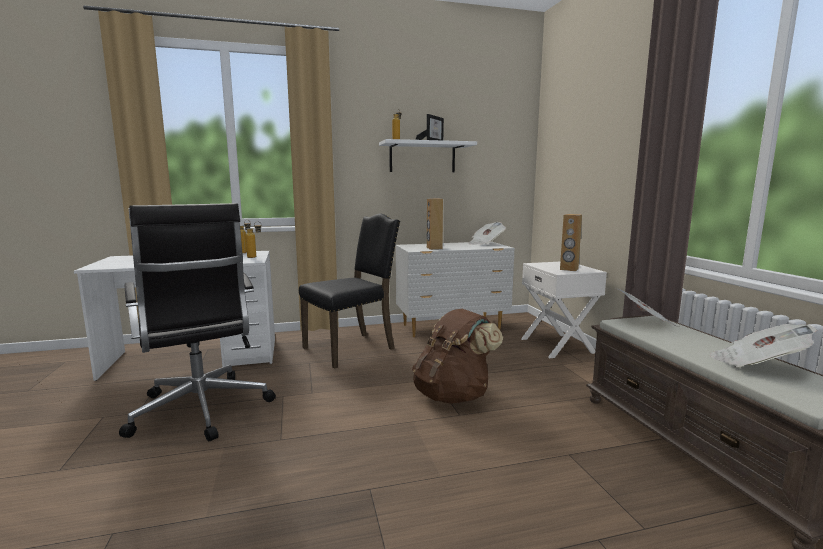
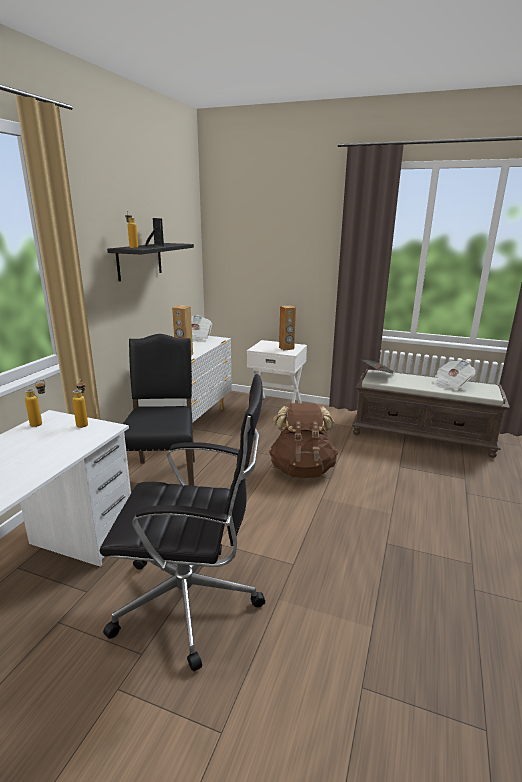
camera: 55 degrees left, 10 degrees up
(422, 157) = (139, 261): white shelf -> black shelf

